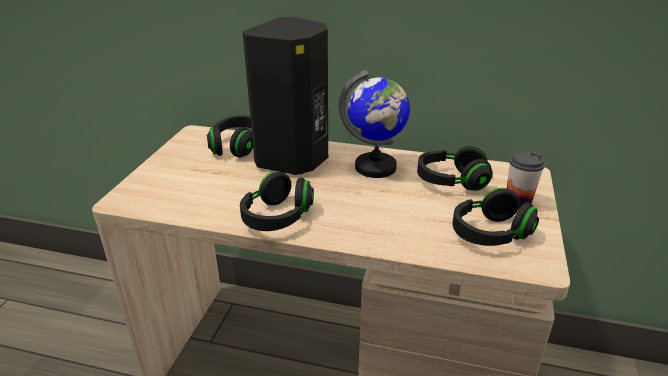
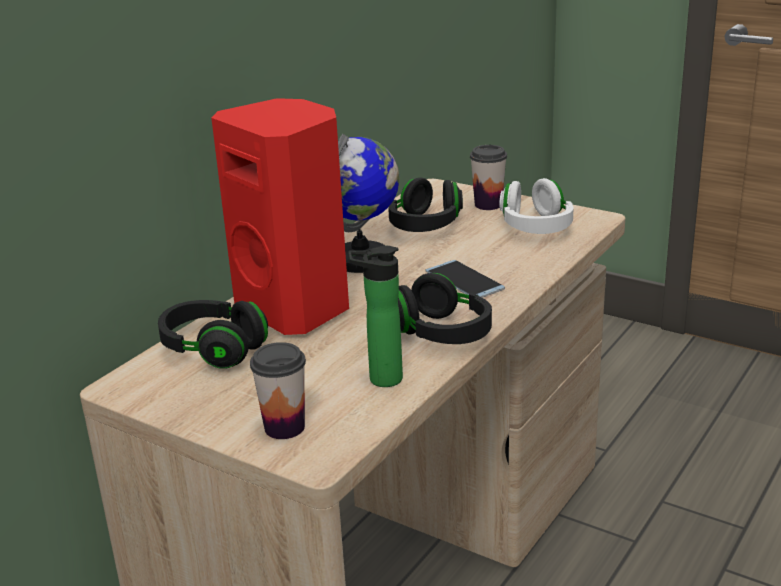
camera: 70 degrees left, 5 degrees down
(154, 184) = (284, 427): none -> cup
(210, 205) = (380, 379): none -> bottle
(294, 160) = (297, 309): black speaker -> red speaker
(366, 214) = (464, 280): none -> phone
(490, 234) = (535, 227): black headphones -> white headphones

